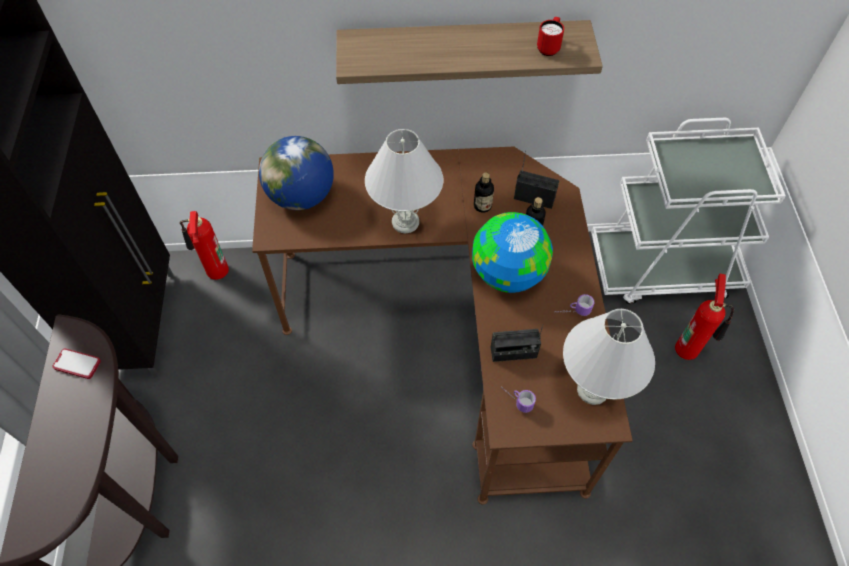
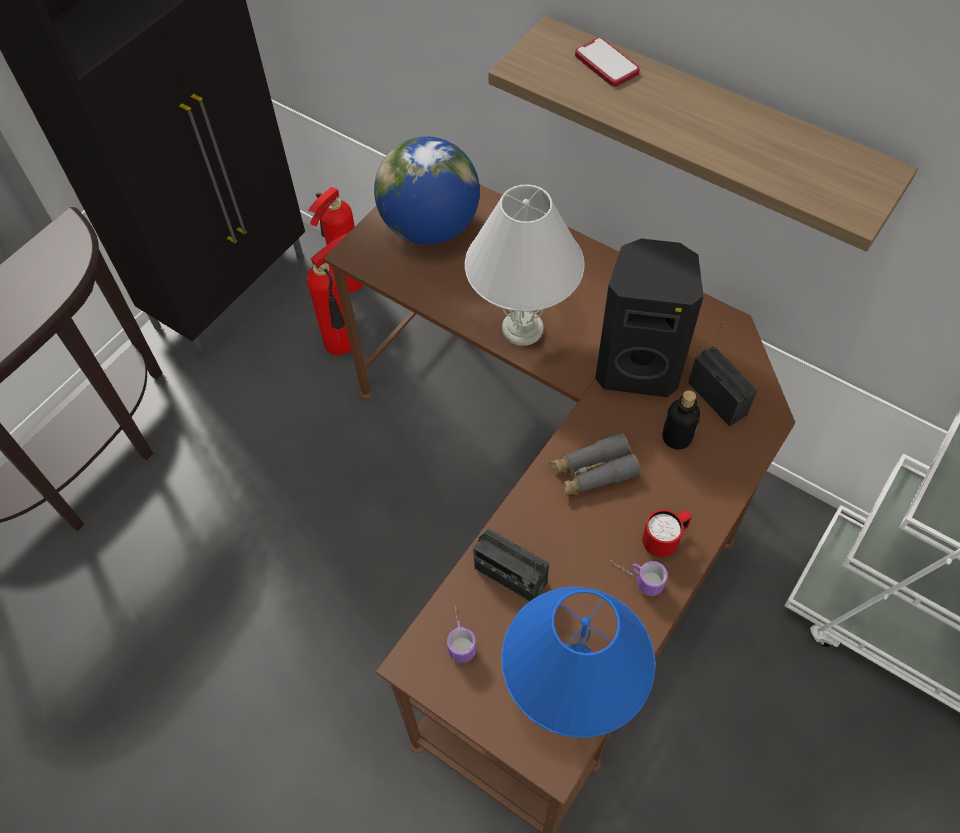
camera: 40 degrees right, 0 degrees up
(77, 364) = (43, 268): phone -> phone (606, 64)
(482, 206) = (638, 367): bottle -> black speaker
(507, 273) = (593, 472): globe -> grey binoculars
(549, 47) = (813, 174): red mug -> red mug (664, 540)
(592, 389) = (570, 696): white table lamp -> blue table lamp
(689, 348) = (858, 763): fire extinguisher -> fire extinguisher (343, 343)

